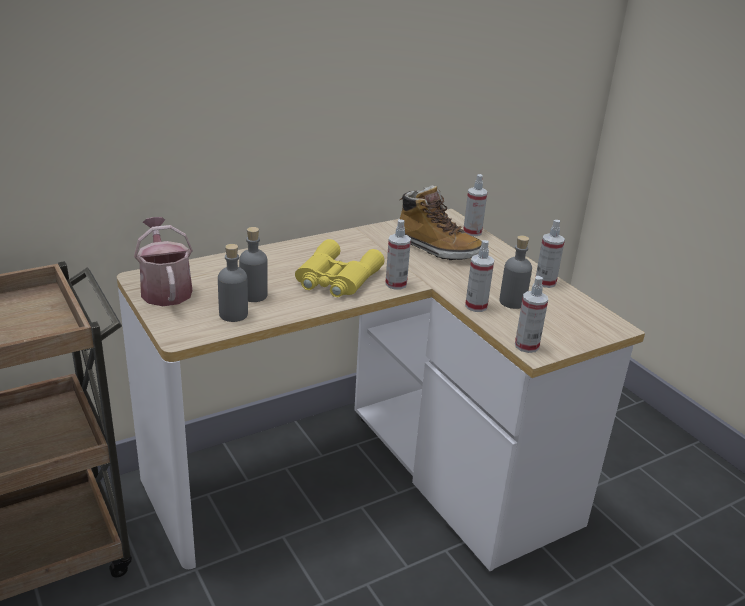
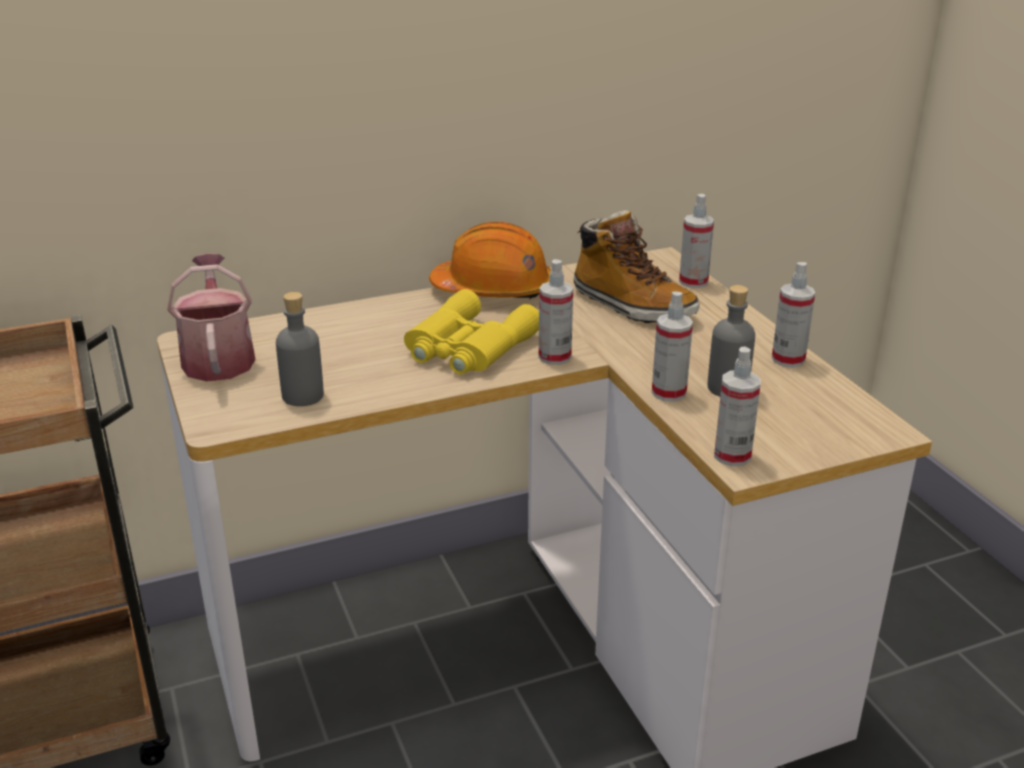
camera: 10 degrees right, 0 degrees up
(253, 295) = (340, 369): grey bottle -> none
(342, 239) = (493, 289): none -> orange hard hat

